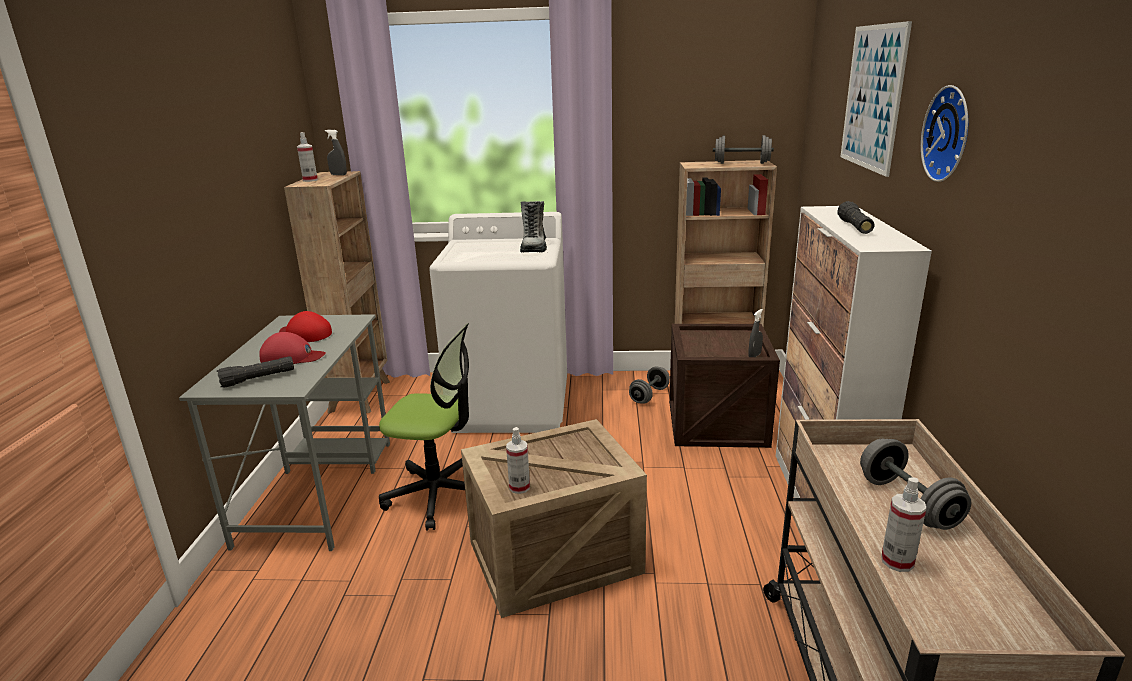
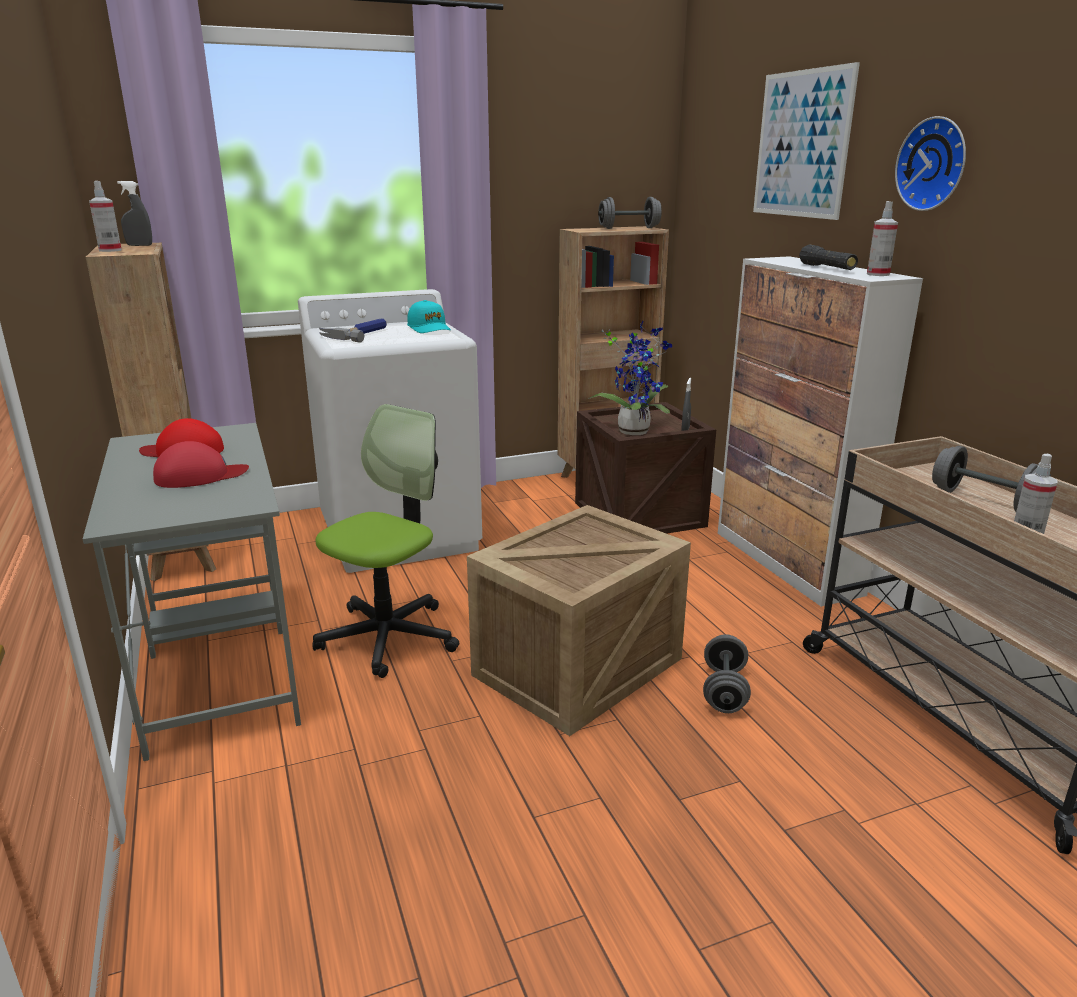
camera: 25 degrees left, 0 degrees up
(258, 379) = (183, 503): black flashlight -> none
(438, 494) = (388, 637): office chair -> office chair turned 45 degrees counterclockwise
(476, 249) = (359, 334): none -> hammer
(519, 487) = (571, 578): spray bottle -> spray bottle (878, 274)
(534, 247) = (429, 328): boot -> turquoise cap
(649, 395) = (549, 500): grey dumbbell -> grey dumbbell (724, 690)
(707, 350) = (634, 430): none -> potted plant

